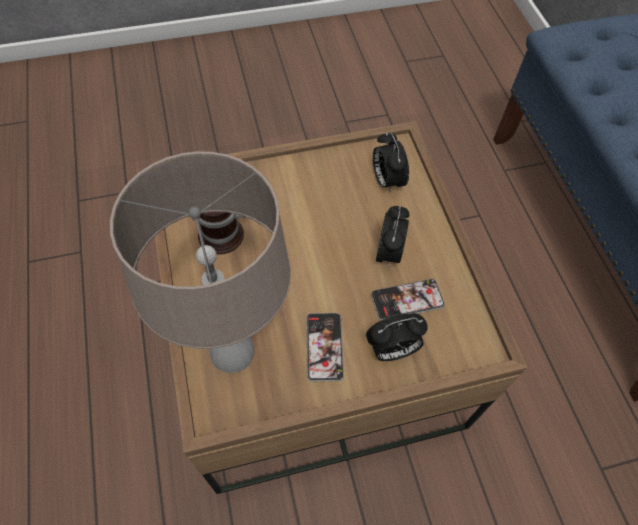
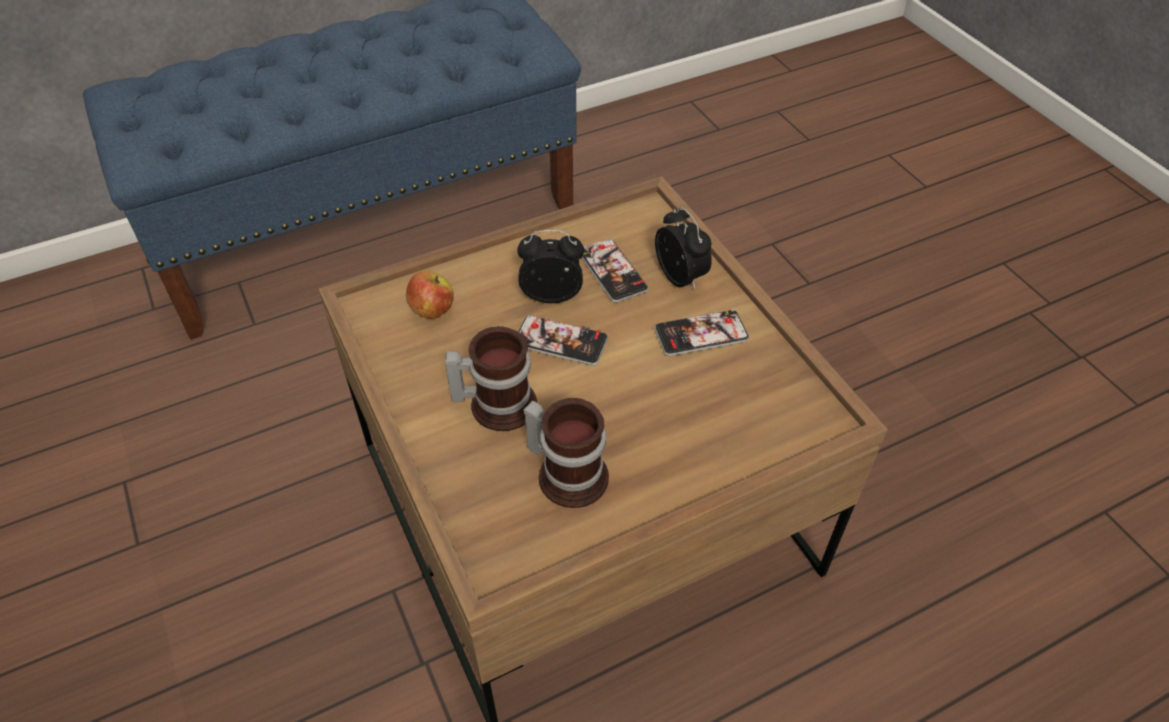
camera: 100 degrees left, 10 degrees down
(231, 353) = (746, 420): beige table lamp -> none
(294, 205) = (497, 402): none -> mug
(339, 250) = (560, 341): none -> phone
(386, 180) = (432, 310): alarm clock -> apple

